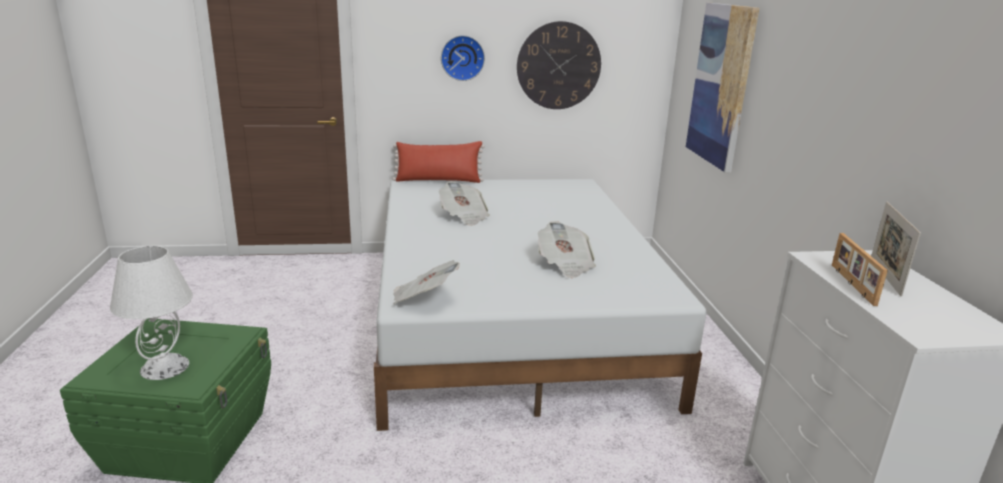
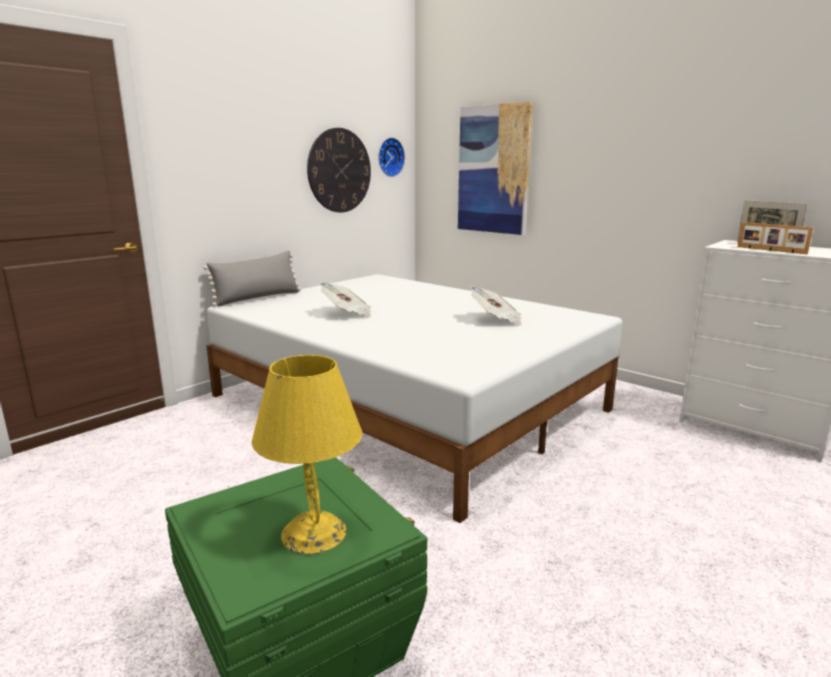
camera: 40 degrees left, 5 degrees down
(165, 367) = (314, 533): white table lamp -> yellow table lamp
(423, 298) = (464, 367): newspaper -> none
(438, 180) = (257, 298): red pillow -> grey pillow
(462, 57) = (260, 165): wall clock -> wall clock (389, 157)

